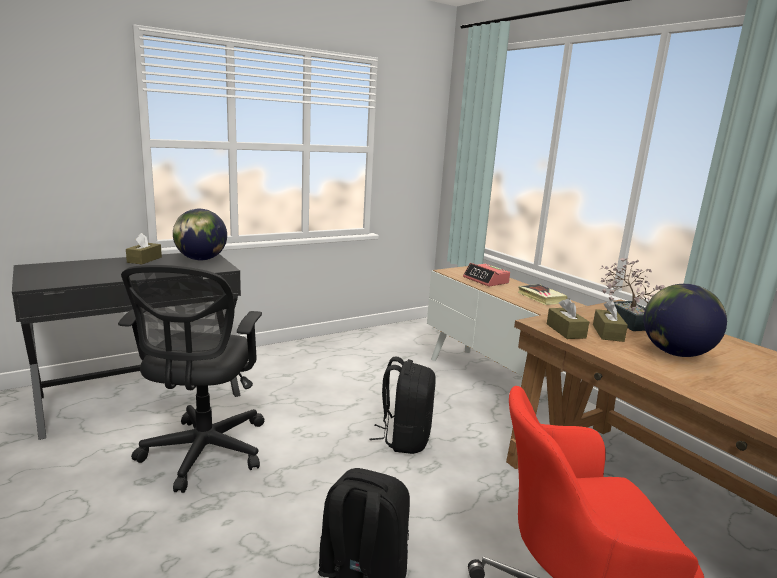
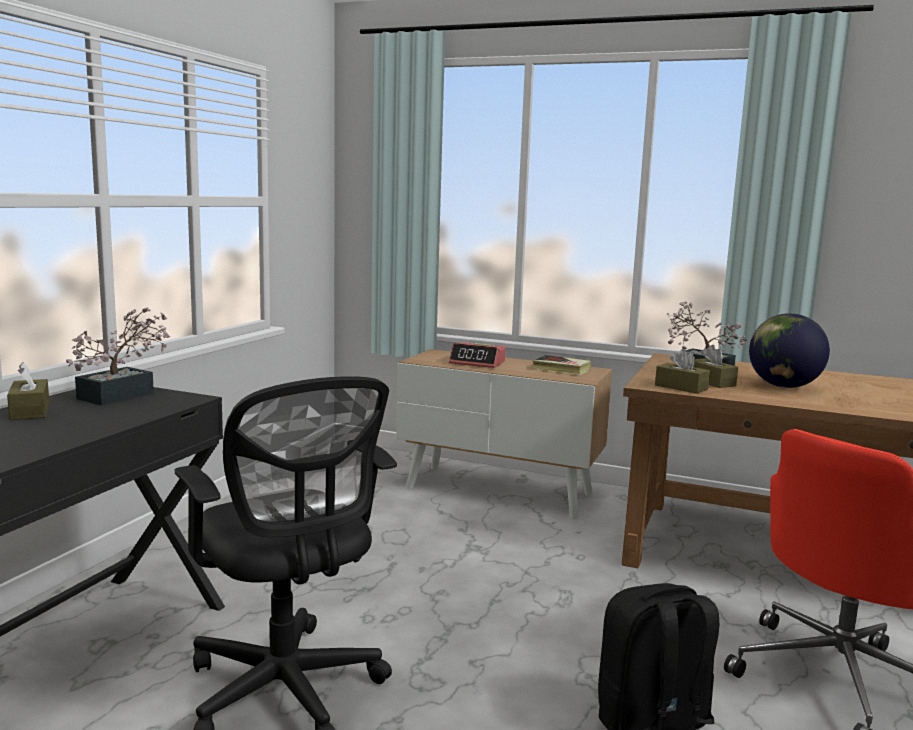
camera: 35 degrees left, 5 degrees down
(201, 259) = (123, 394): globe -> potted plant
(404, 439) = (500, 580): black backpack -> none

